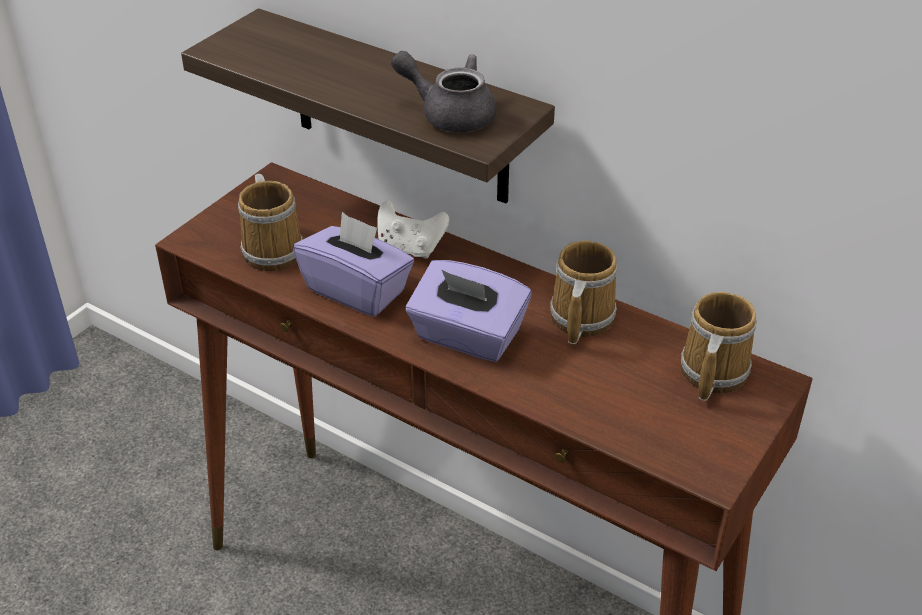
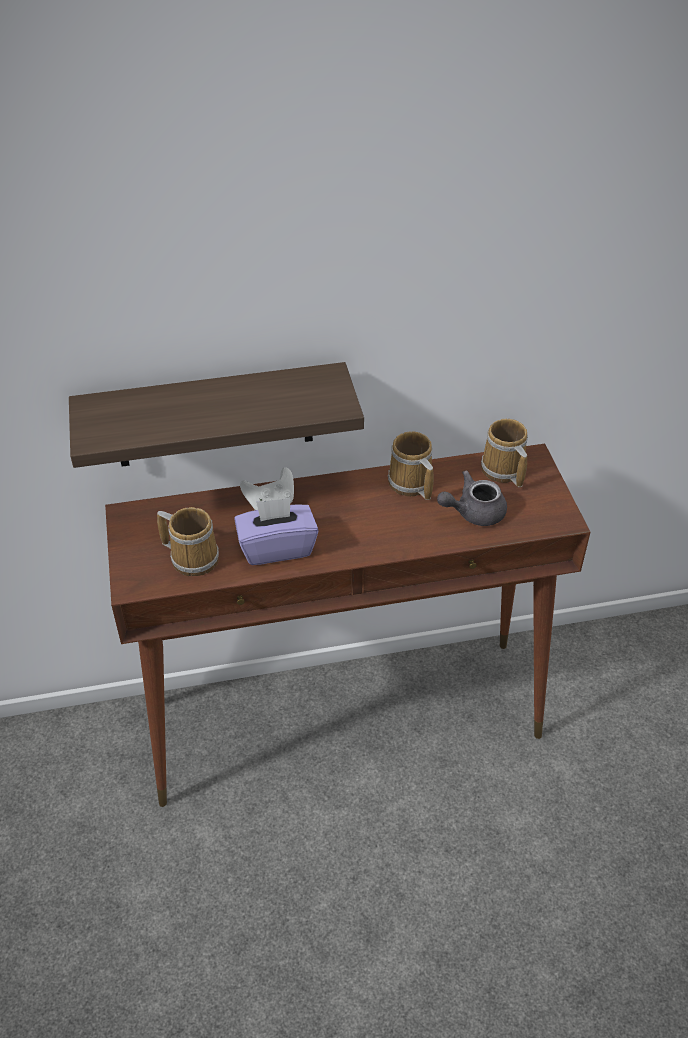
camera: 45 degrees left, 5 degrees up
(449, 114) = (300, 399): grey teapot -> grey teapot (473, 512)
(467, 337) = (371, 532): purple tissue box -> none

